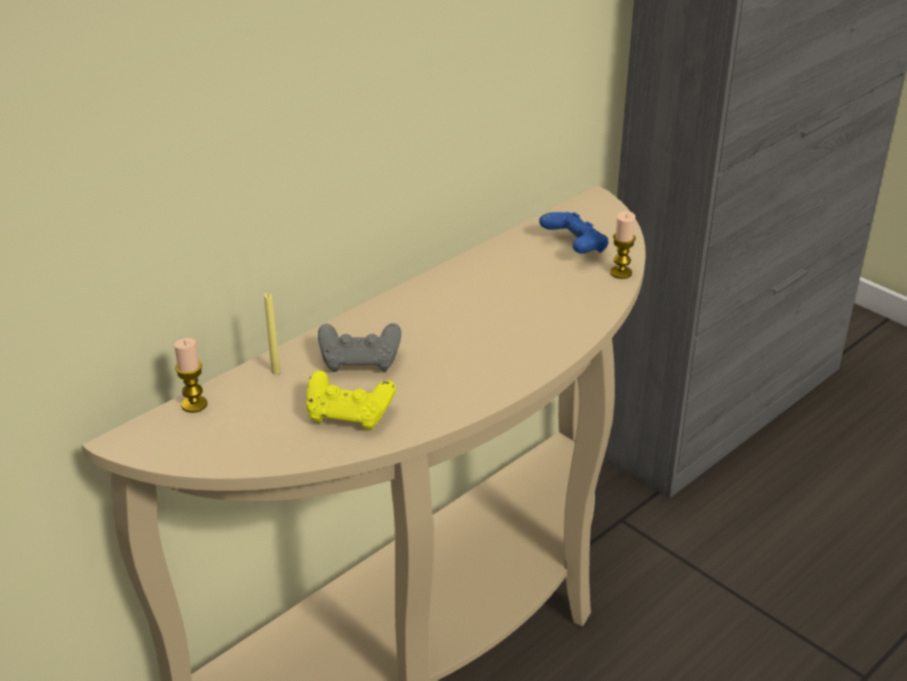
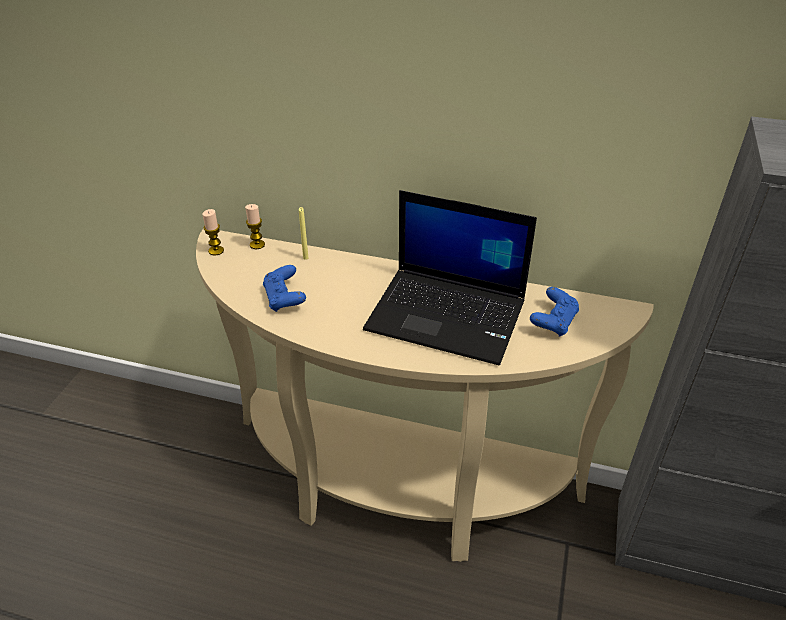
camera: 60 degrees right, 5 degrees up
(349, 415) = (284, 299): yellow game controller -> blue game controller
(360, 361) = (339, 282): grey game controller -> none
(502, 305) = (448, 315): none -> laptop
(621, 273) = (544, 356): candle -> candle (216, 251)

